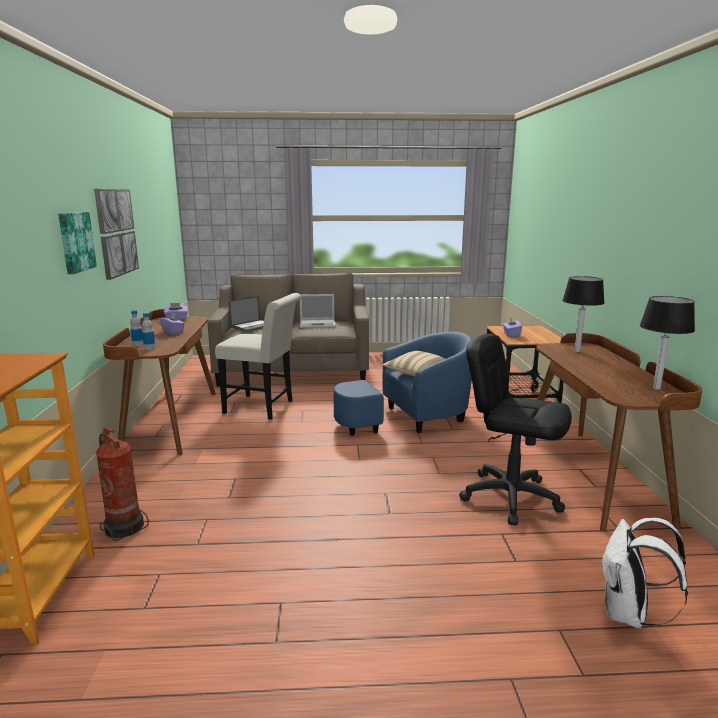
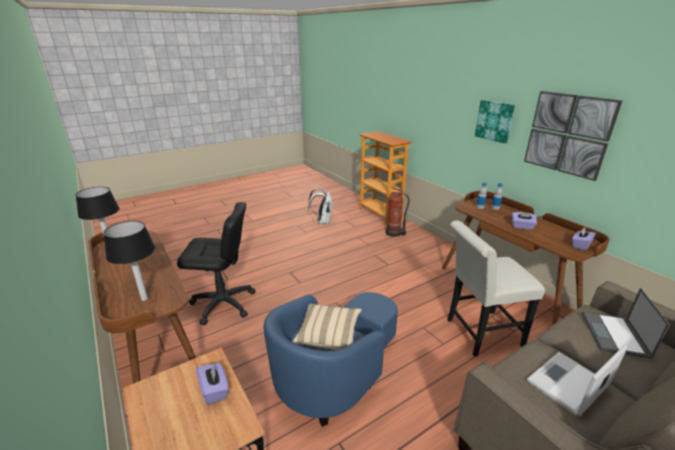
camera: 150 degrees right, 10 degrees up
(628, 614) = (175, 262): white backpack -> white backpack (322, 221)

